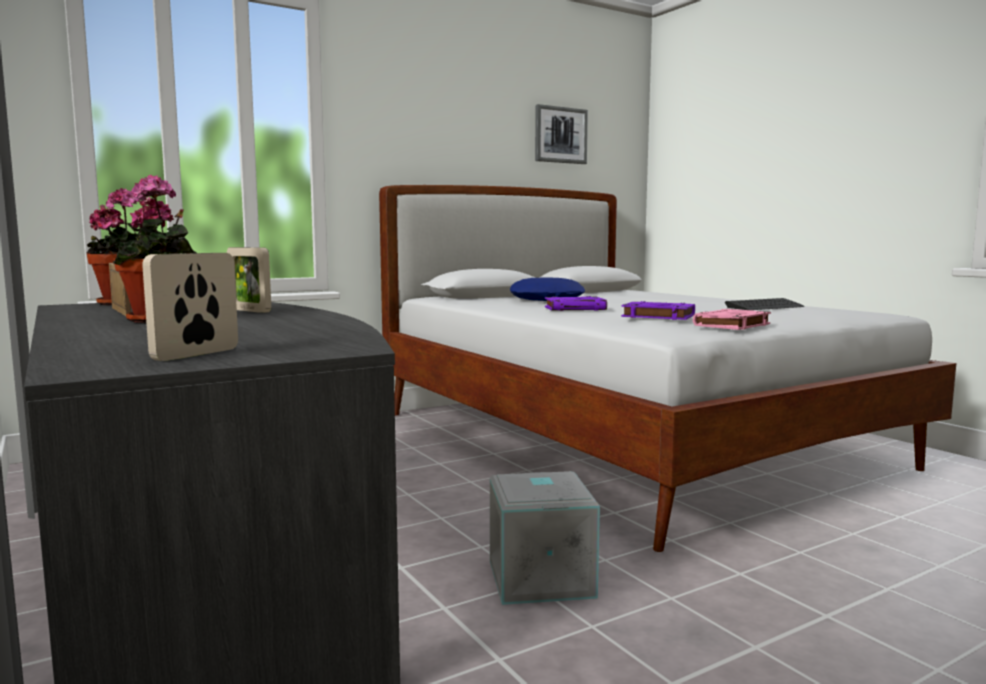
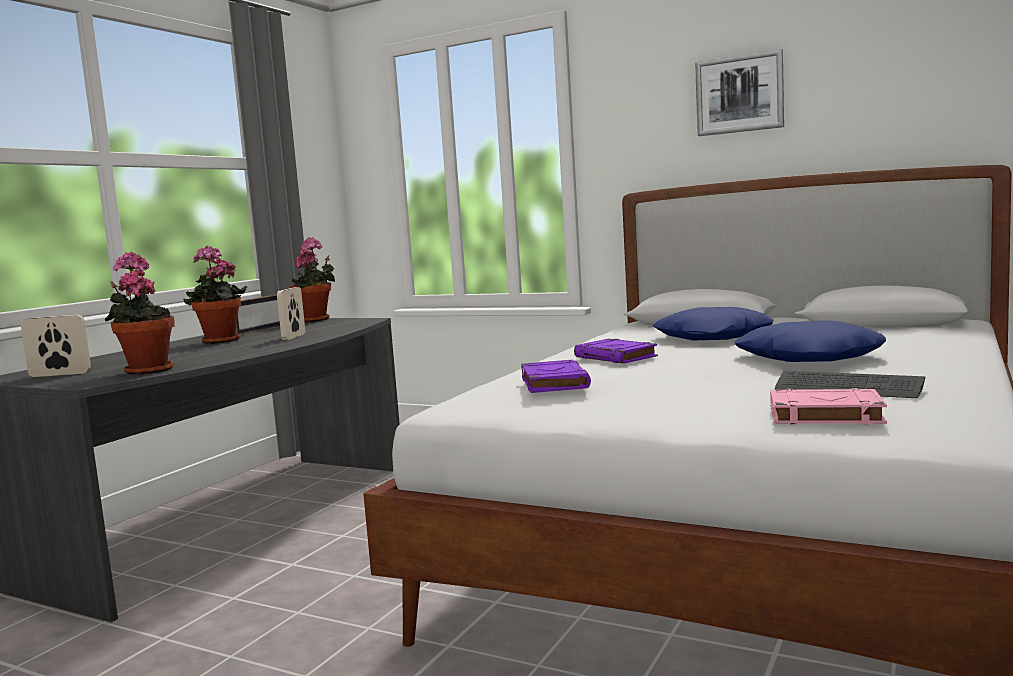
camera: 60 degrees right, 0 degrees up
(322, 337) = (146, 370): none -> potted plant
(538, 578) = (306, 613): grey storage box -> none
(560, 135) = (907, 85): picture -> picture (739, 94)
(666, 301) = (808, 358): none -> blue pillow
(731, 325) = (552, 409): pink book -> pink book (824, 415)

